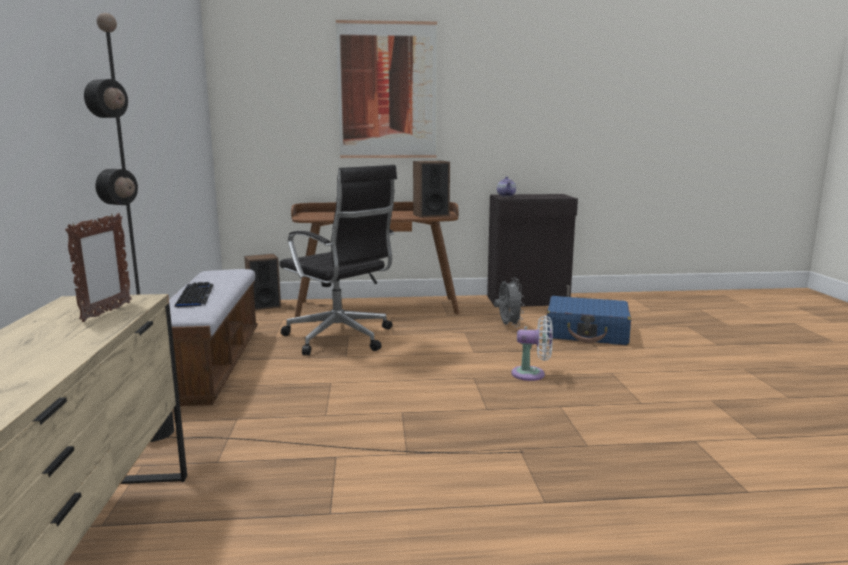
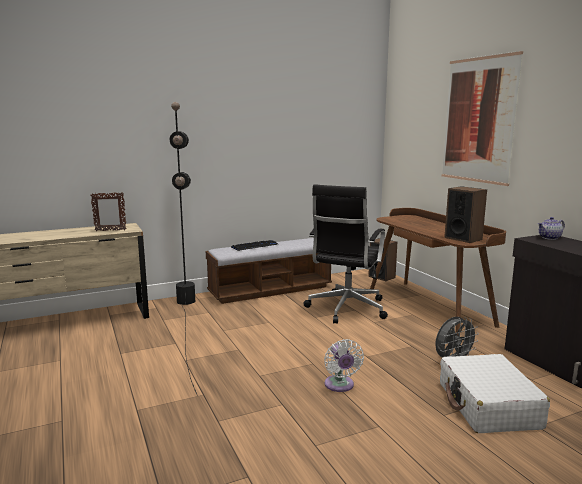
camera: 70 degrees right, 0 degrees up
(587, 333) = (488, 405): blue suitcase -> white suitcase

